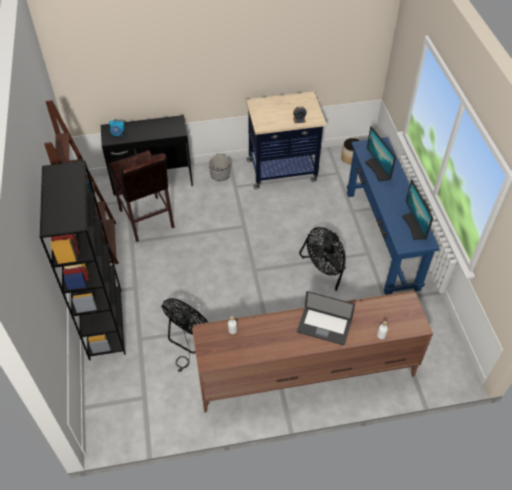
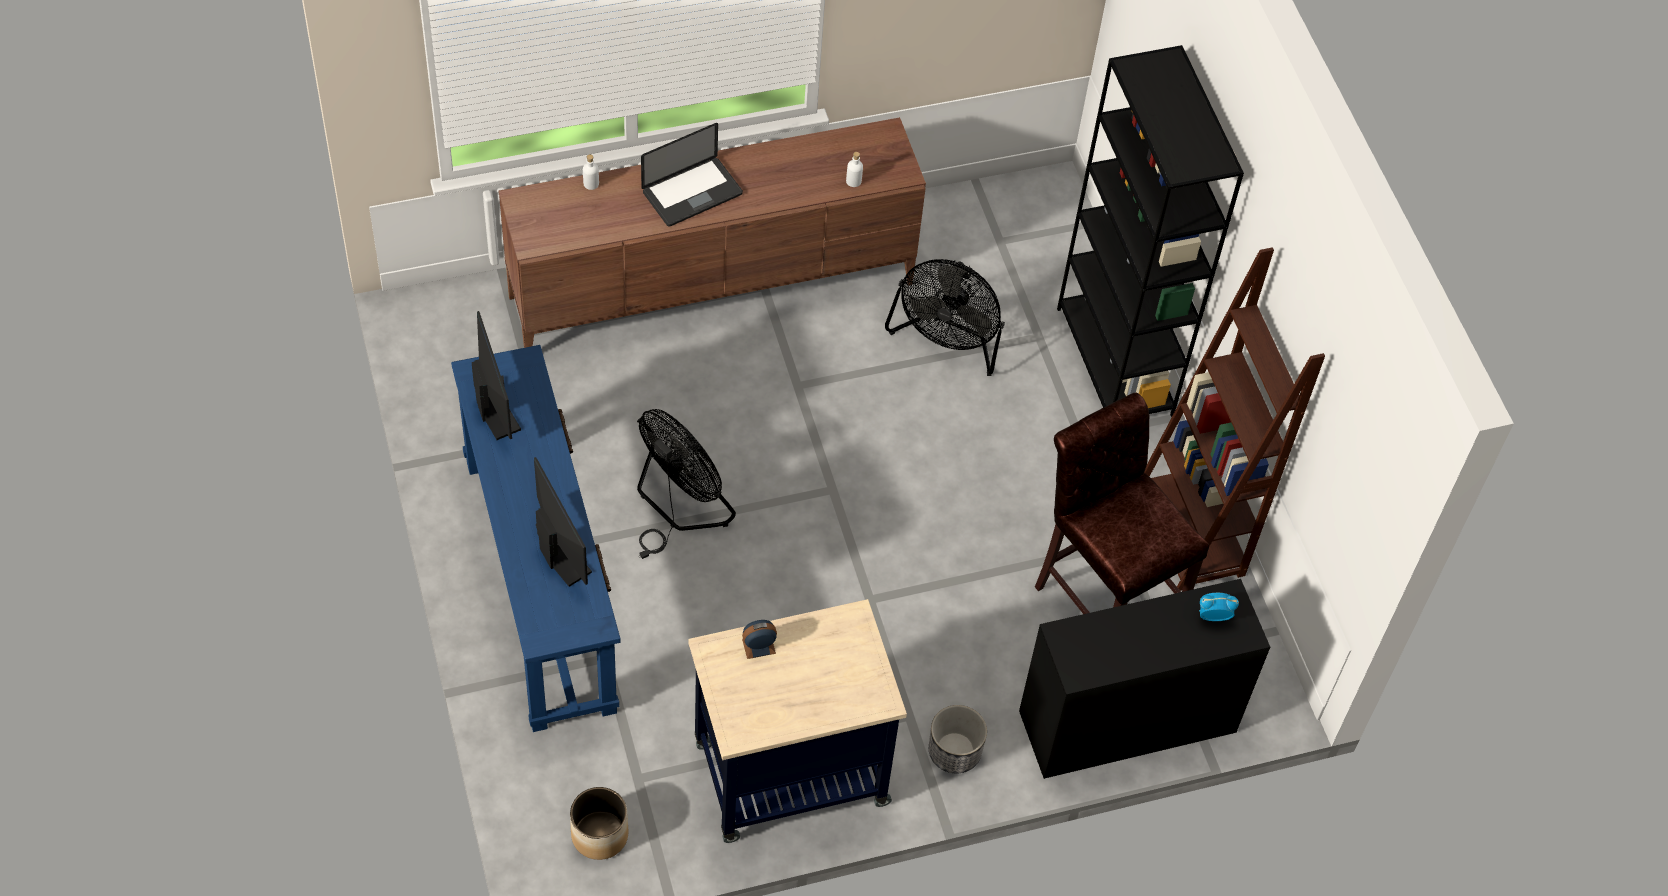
camera: 170 degrees right, 5 degrees up
(324, 327) = (692, 193): laptop -> laptop turned 135 degrees clockwise

